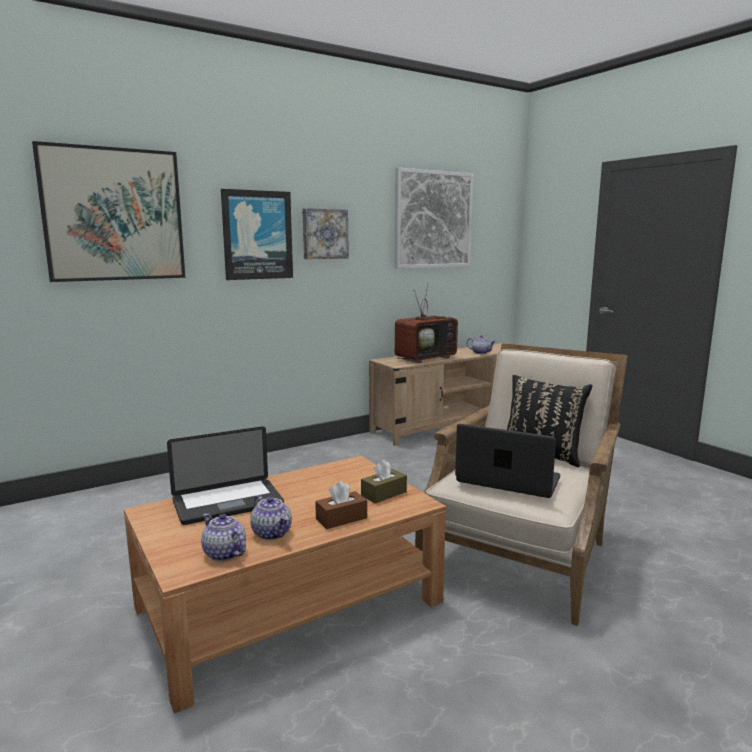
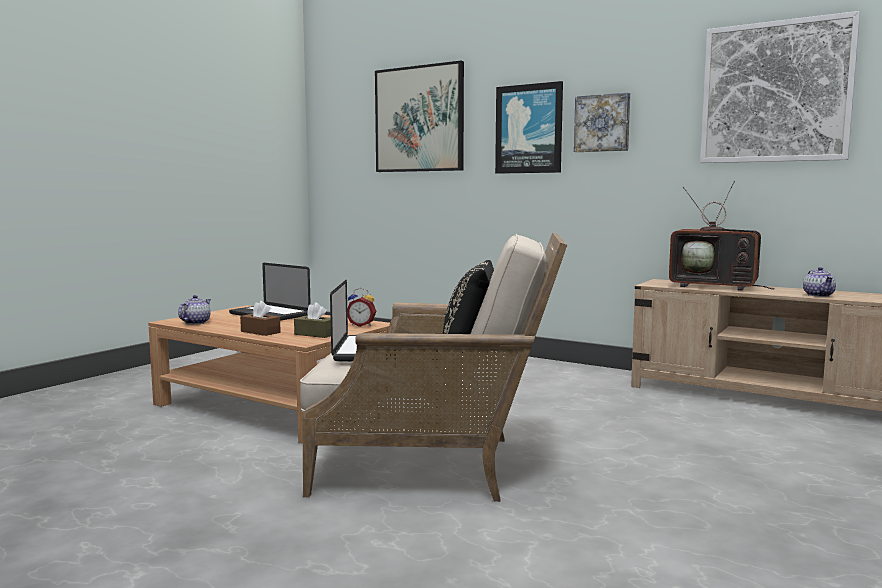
camera: 65 degrees right, 5 degrees down
(272, 533) = (228, 325): teapot -> none
(356, 469) = (362, 325): none -> alarm clock

